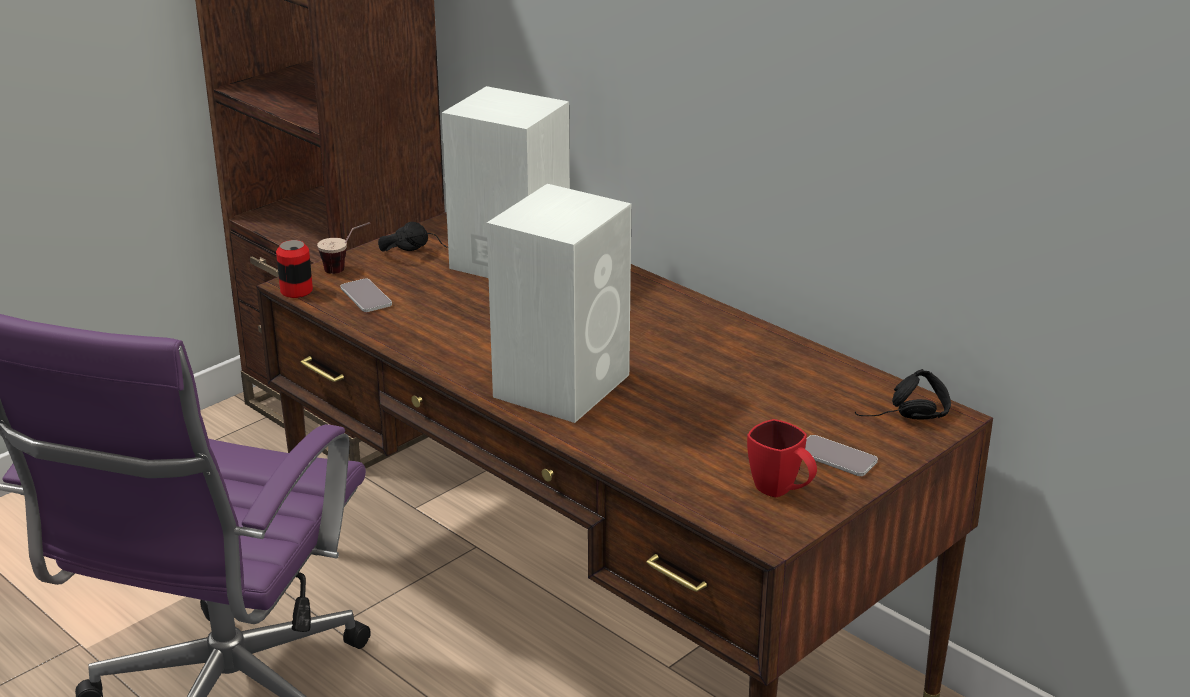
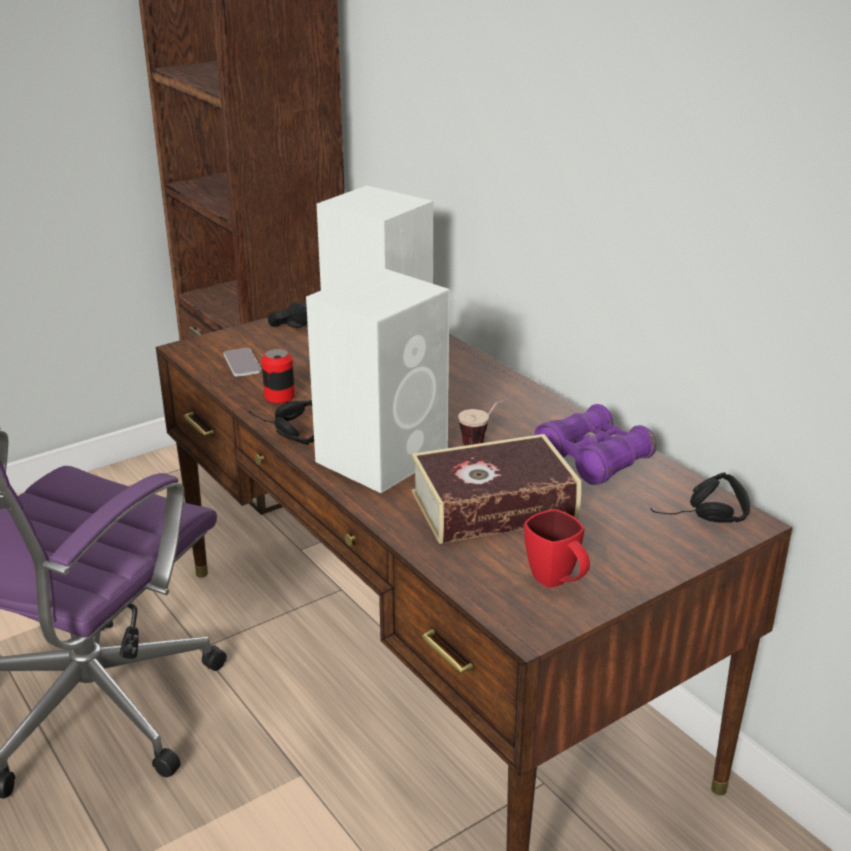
camera: 10 degrees right, 0 degrees up
(296, 291) = (186, 354): can -> can (279, 397)
(346, 269) = (236, 339): cup -> cup (485, 442)
(445, 370) = (283, 434): none -> black headphones
(695, 425) = (493, 506): none -> book
(781, 368) = (593, 459): none -> purple binoculars
(836, 457) = (622, 552): phone -> none

